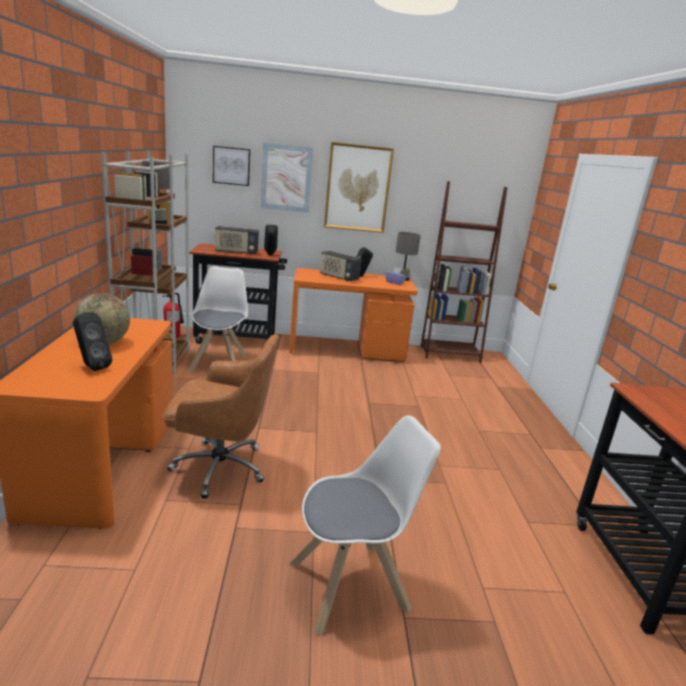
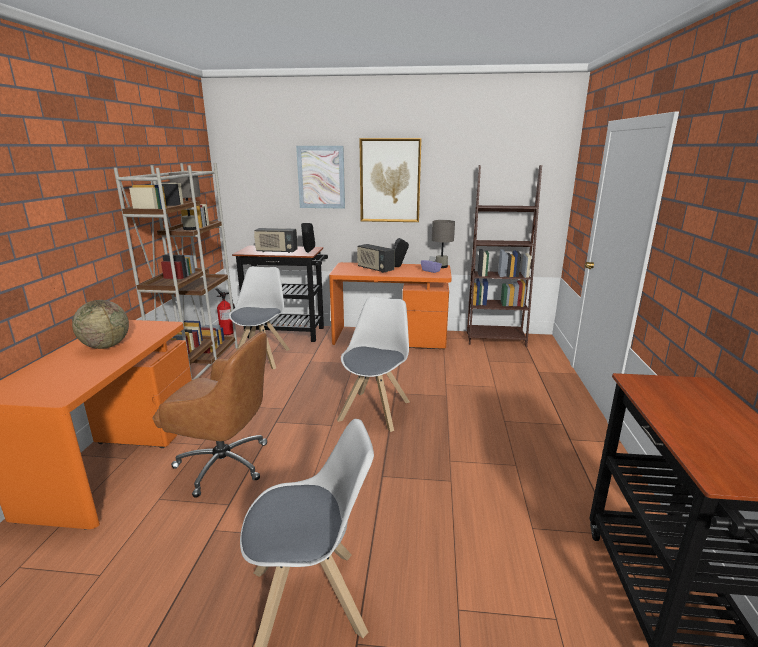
camera: 10 degrees right, 0 degrees up
(91, 367) = (77, 371): black speaker -> none
(231, 166) = (270, 171): picture -> none
(355, 418) = (375, 409): none -> chair

